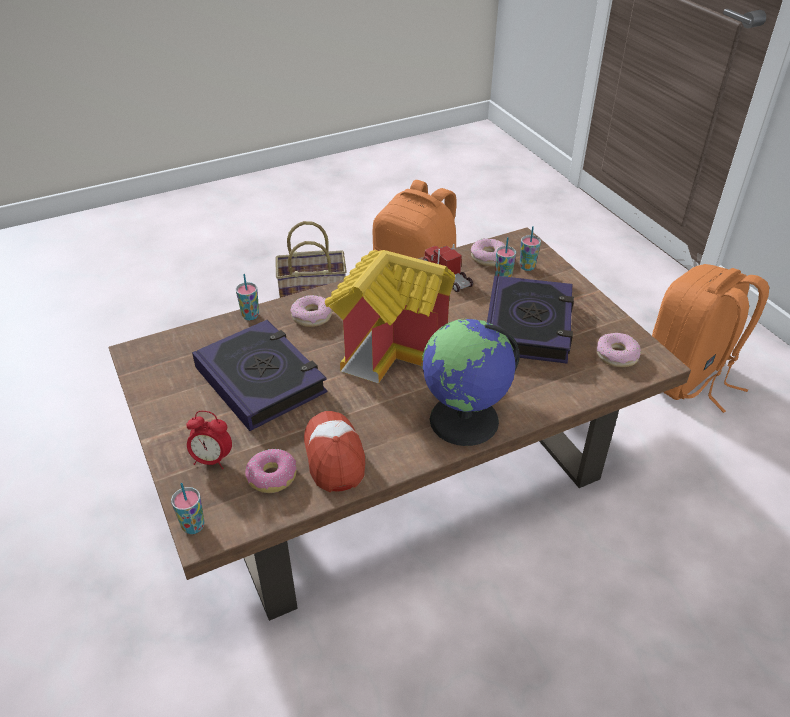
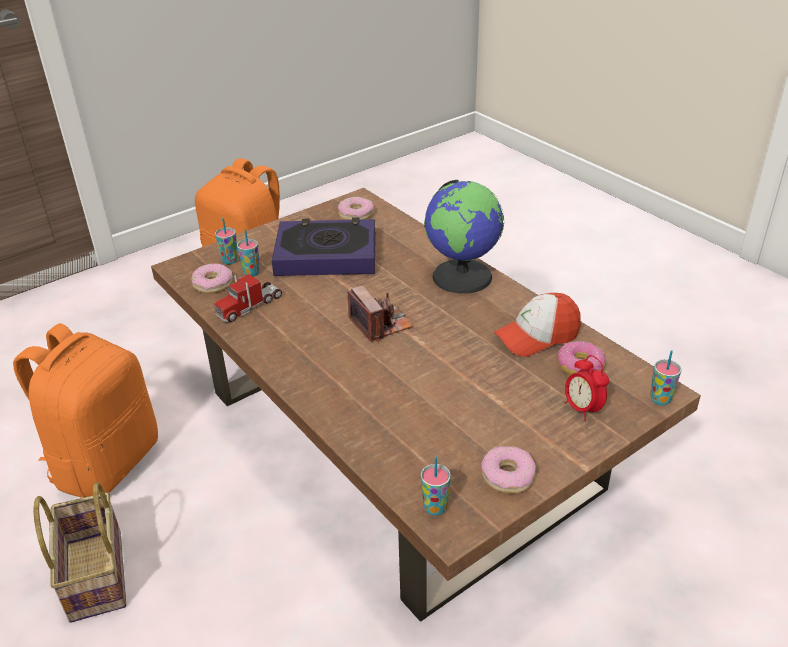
camera: 100 degrees left, 5 degrees down
(212, 460) = (582, 409): alarm clock -> alarm clock turned 150 degrees clockwise
(250, 316) = (351, 440): cup -> cup (435, 507)
(261, 380) = (459, 403): book -> none
(312, 316) = (341, 389): donut -> donut (508, 476)
(393, 348) = (380, 324): toy house -> camera

